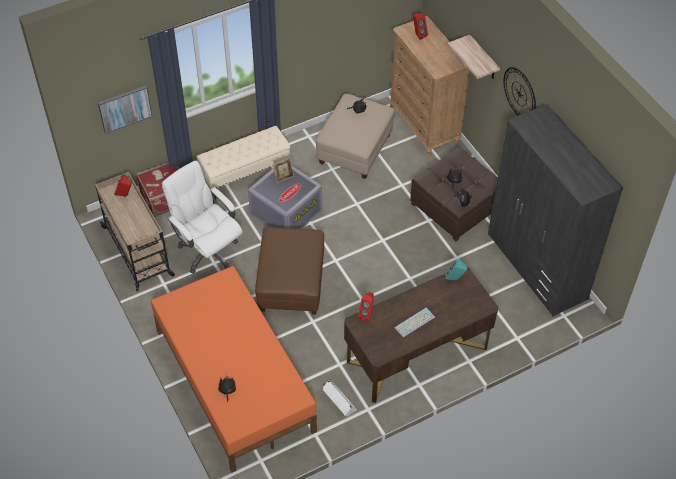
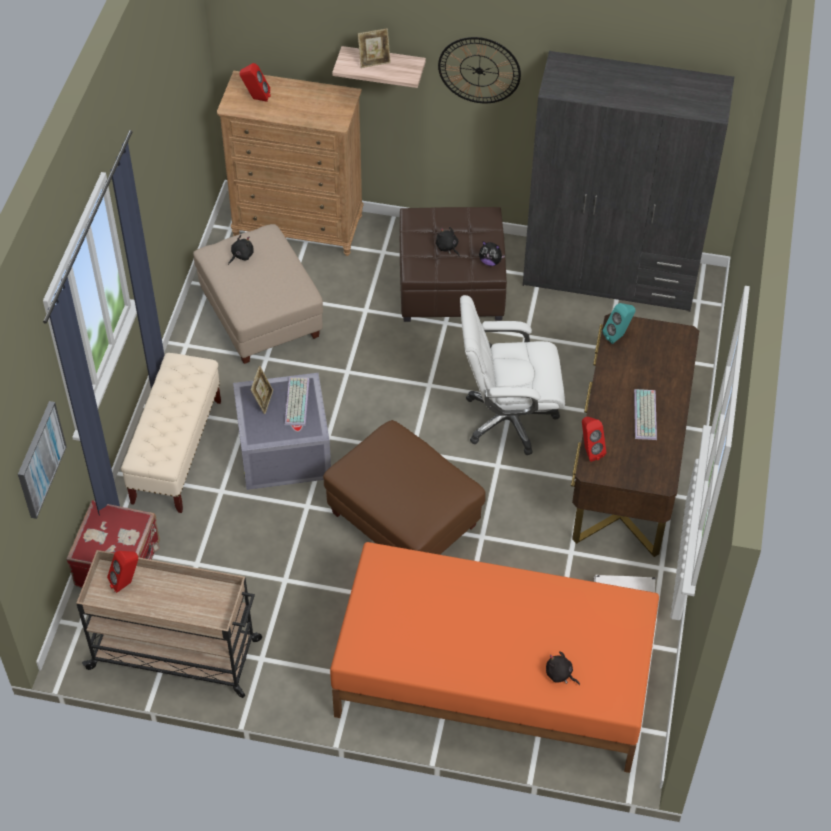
camera: 50 degrees left, 0 degrees up
(207, 251) = (258, 574): white office chair -> white office chair (508, 419)
(296, 189) = (296, 401): none -> keyboard
(473, 52) = (374, 61): none -> picture frame

